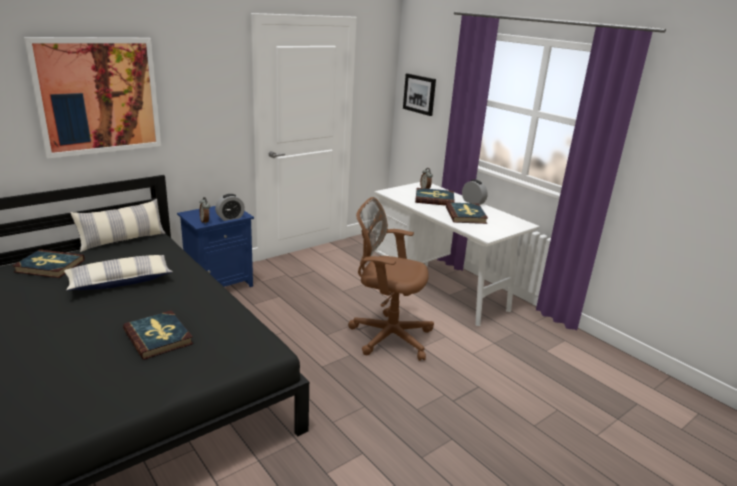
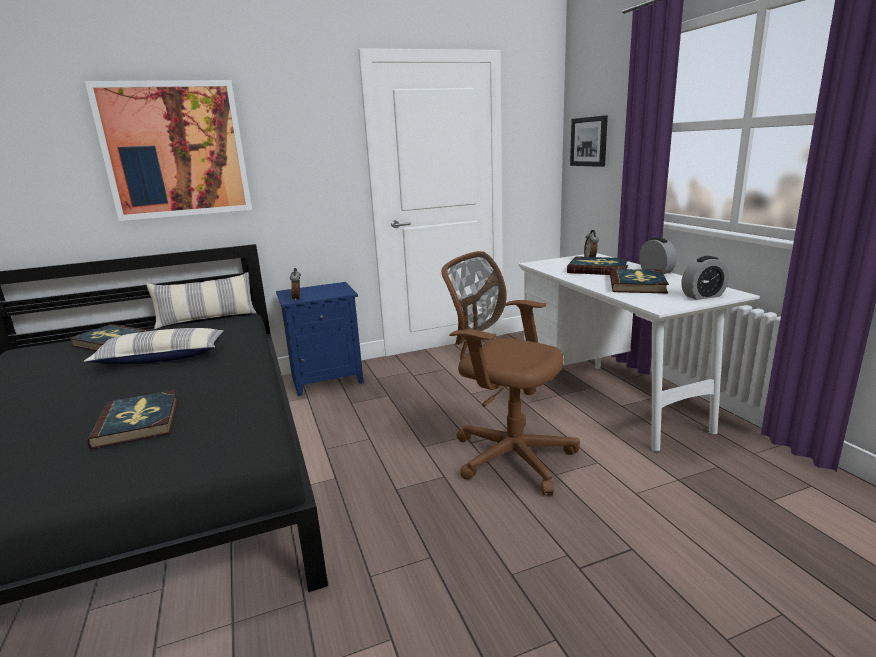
camera: 20 degrees right, 5 degrees down
(230, 218) = (329, 295): alarm clock -> alarm clock (703, 296)

